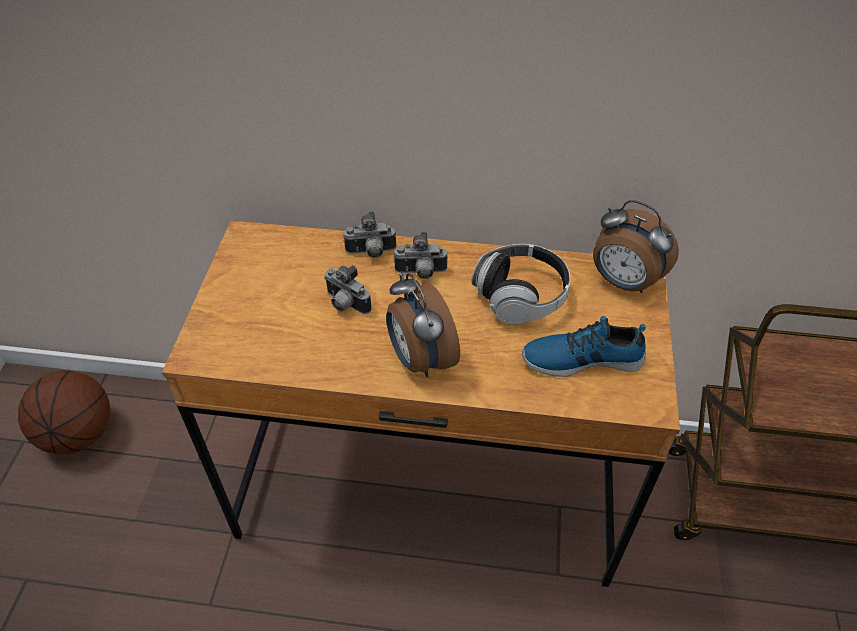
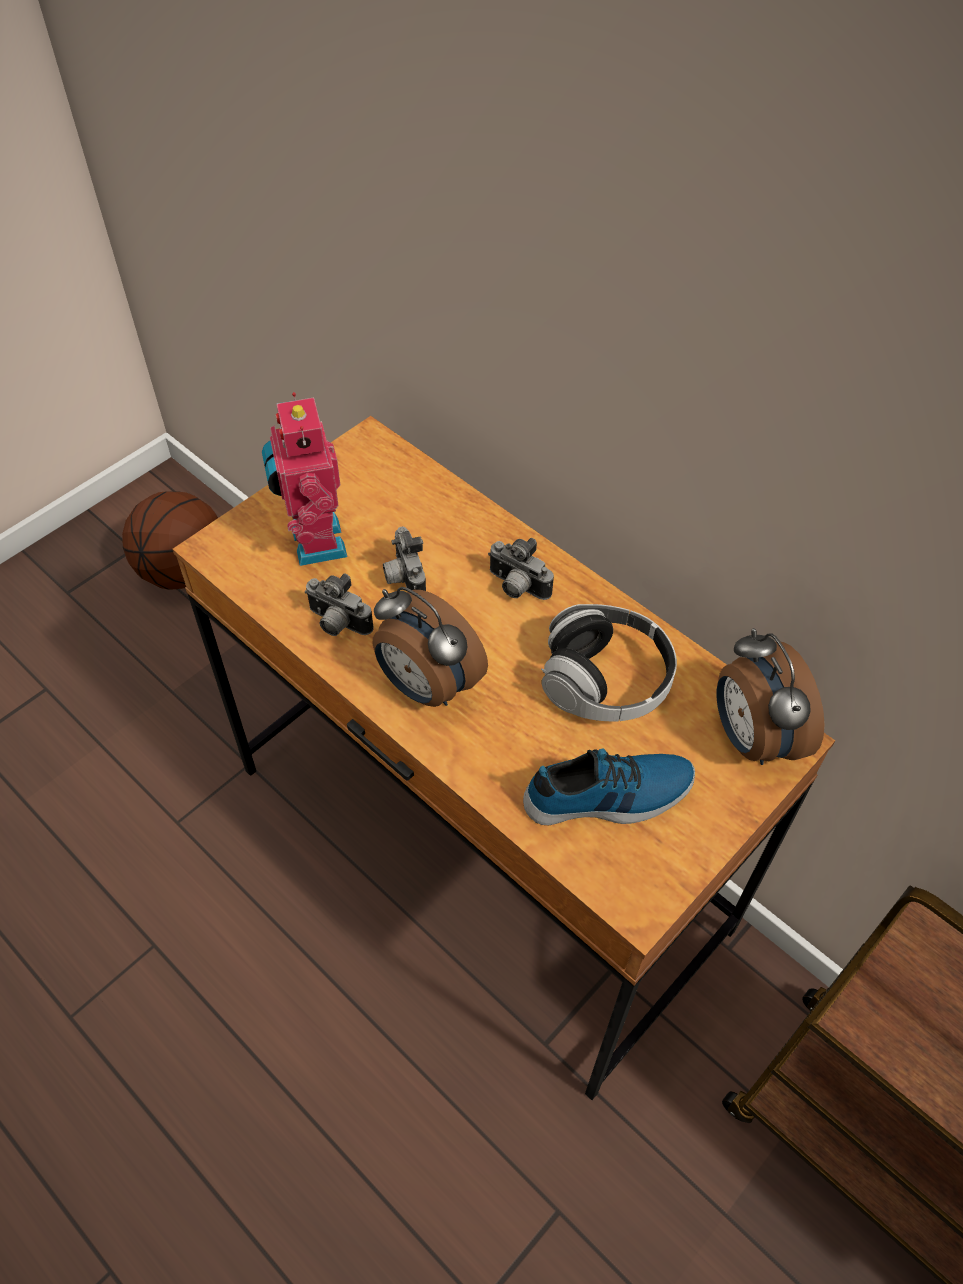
camera: 35 degrees right, 5 degrees up
(264, 314) = (314, 542): none -> toy robot
(371, 253) = (483, 533): camera -> camera (337, 624)
(420, 359) = (426, 686): alarm clock -> alarm clock turned 60 degrees counterclockwise
(582, 357) = (609, 796): shoe -> shoe turned 135 degrees clockwise

